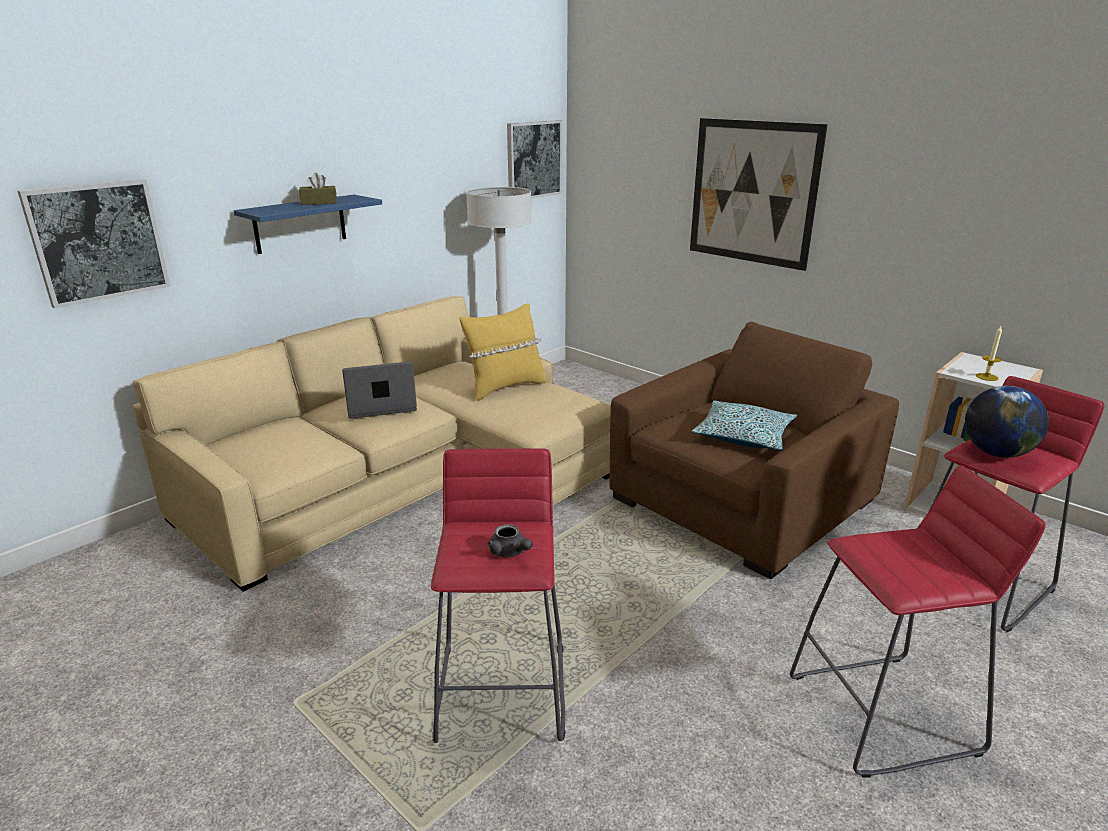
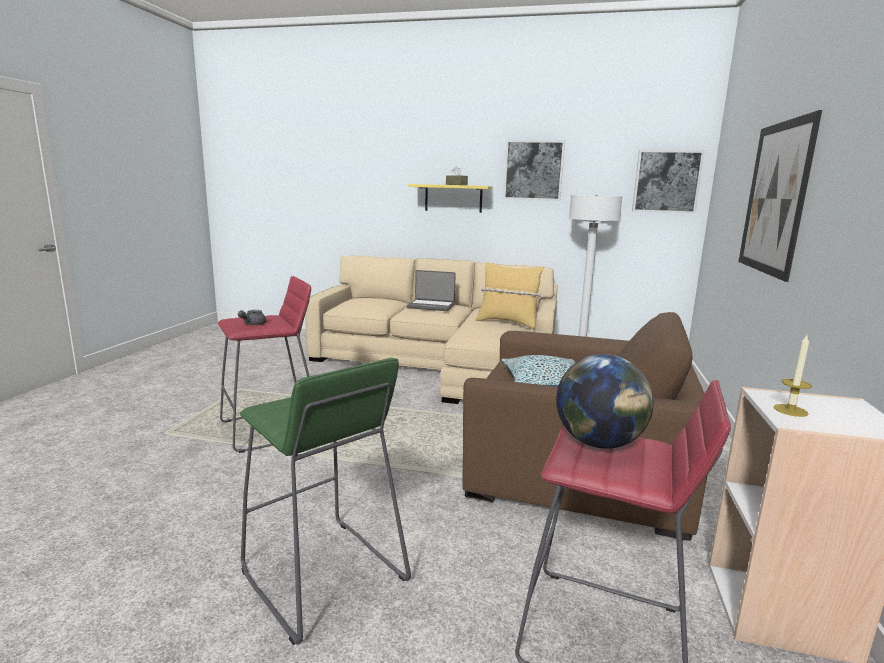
camera: 60 degrees right, 10 degrees down
(98, 241) = (352, 189): picture -> picture (533, 170)
(300, 224) = (453, 198): blue shelf -> yellow shelf
(381, 406) = (431, 306): laptop -> laptop turned 150 degrees clockwise
(884, 714) = (323, 577): red stool -> green stool

